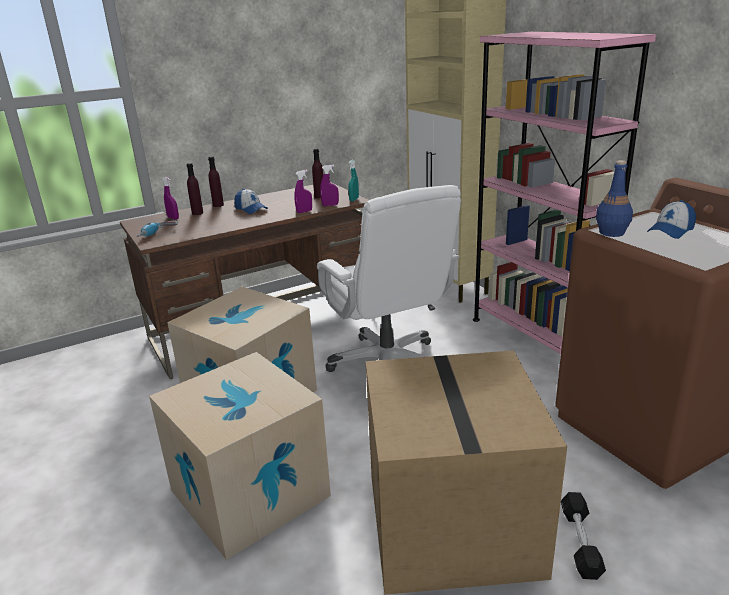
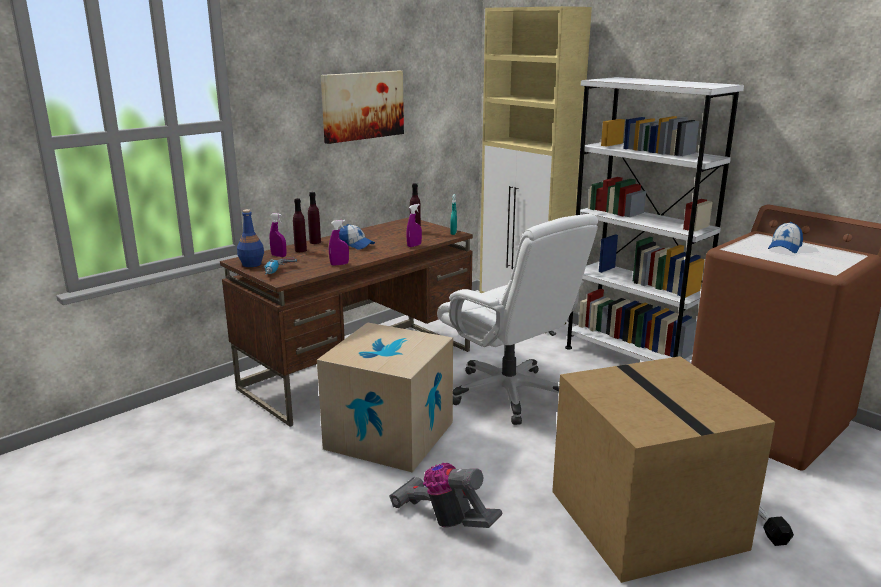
camera: 15 degrees left, 5 degrees down
(250, 493) = (444, 519): cardboard box -> vacuum cleaner
(277, 70) = (362, 105): none -> picture
(330, 205) = (434, 239): purple spray bottle -> purple spray bottle (339, 264)
(535, 337) = (630, 359): pink bookcase -> white bookcase
(611, 232) = (740, 250): blue bottle -> blue bottle (251, 264)

